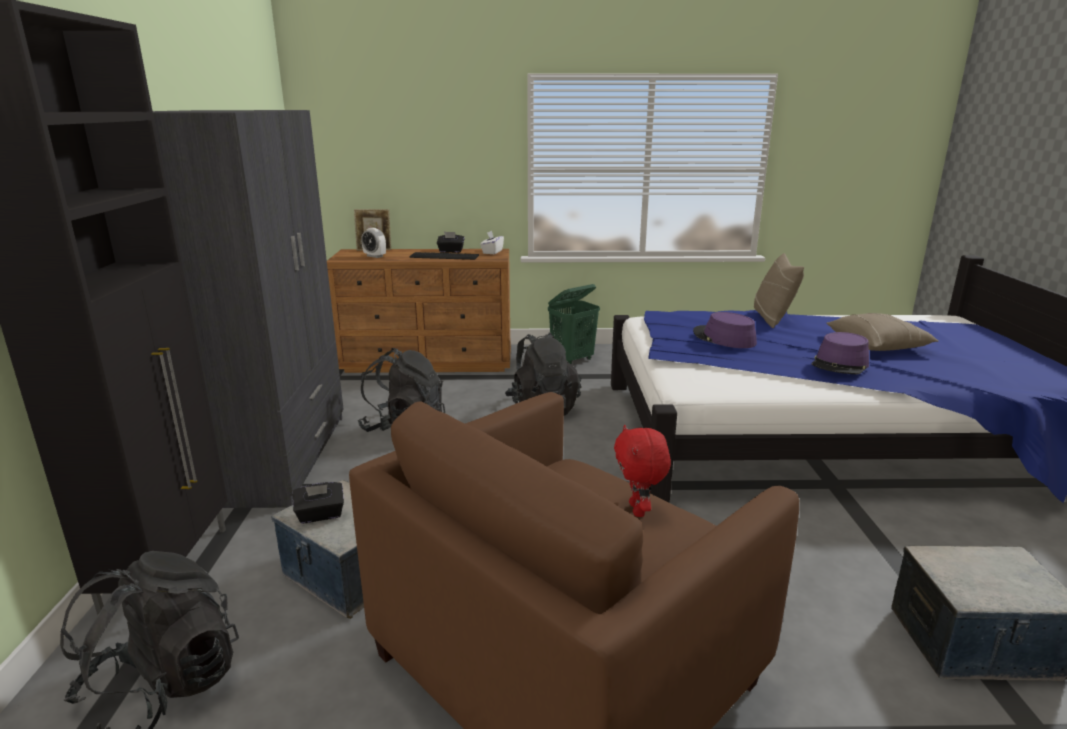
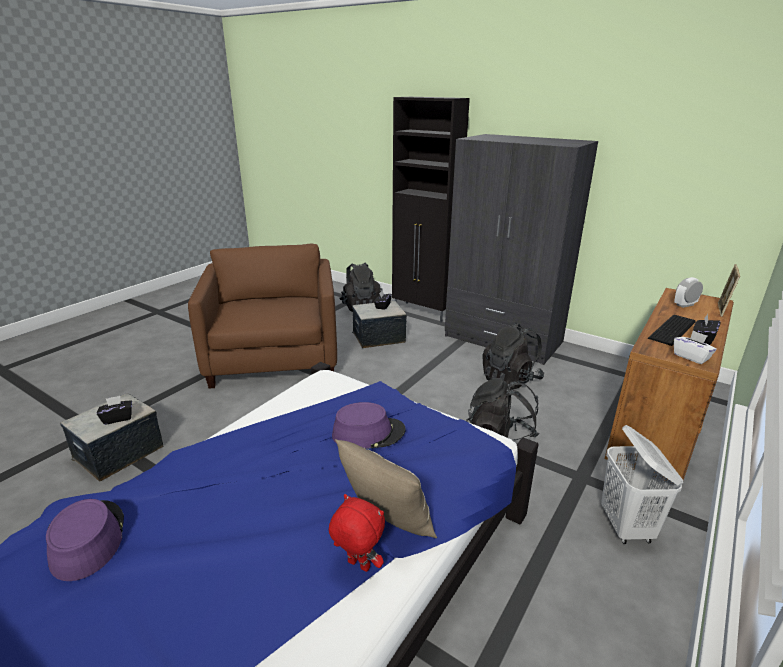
camera: 125 degrees right, 5 degrees up
(572, 360) = (626, 527): green laundry basket -> white laundry basket
(639, 510) = (257, 315): red plush toy -> red plush toy (357, 566)
(840, 364) = (240, 452): purple hat -> purple hat (87, 540)
(877, 345) = (226, 533): beige pillow -> none
(973, 562) = (118, 418): none -> black tissue box

